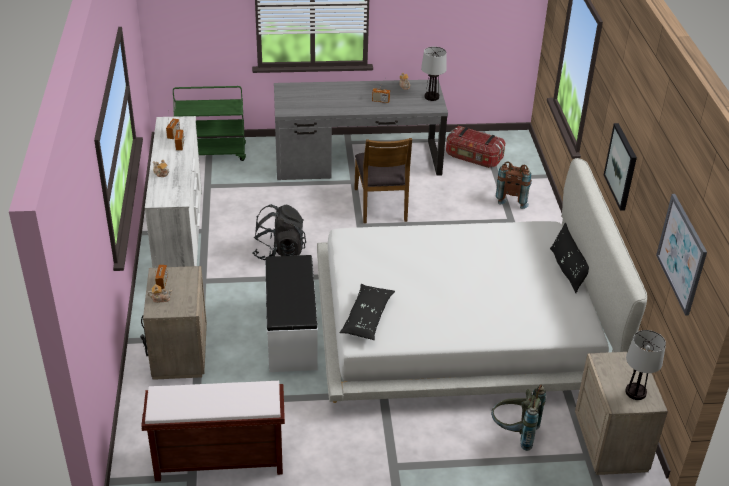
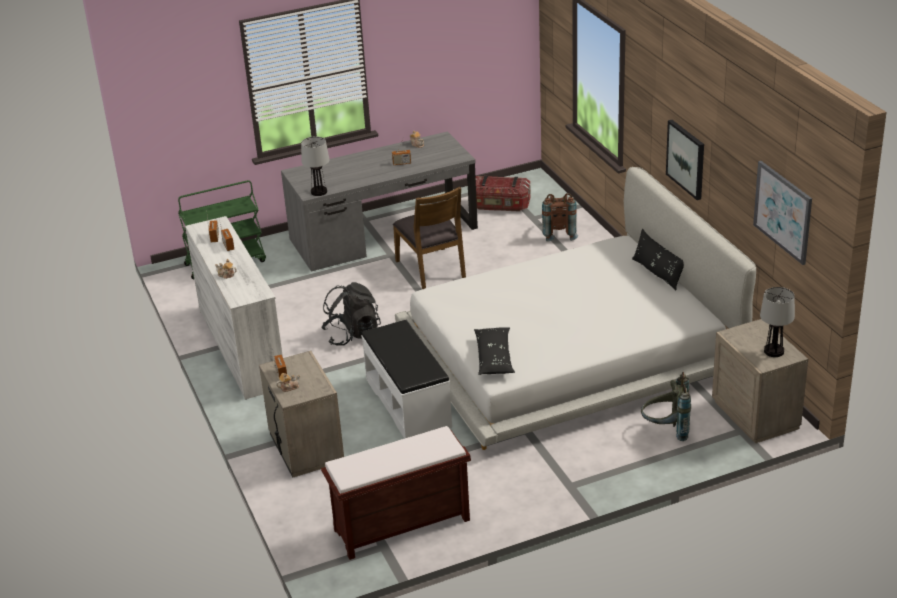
camera: 15 degrees left, 5 degrees down
(431, 97) = (450, 149): table lamp -> table lamp (318, 192)

